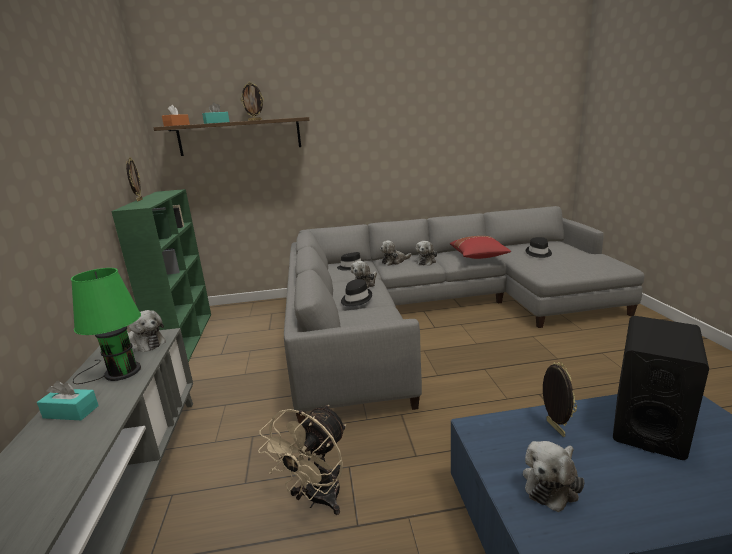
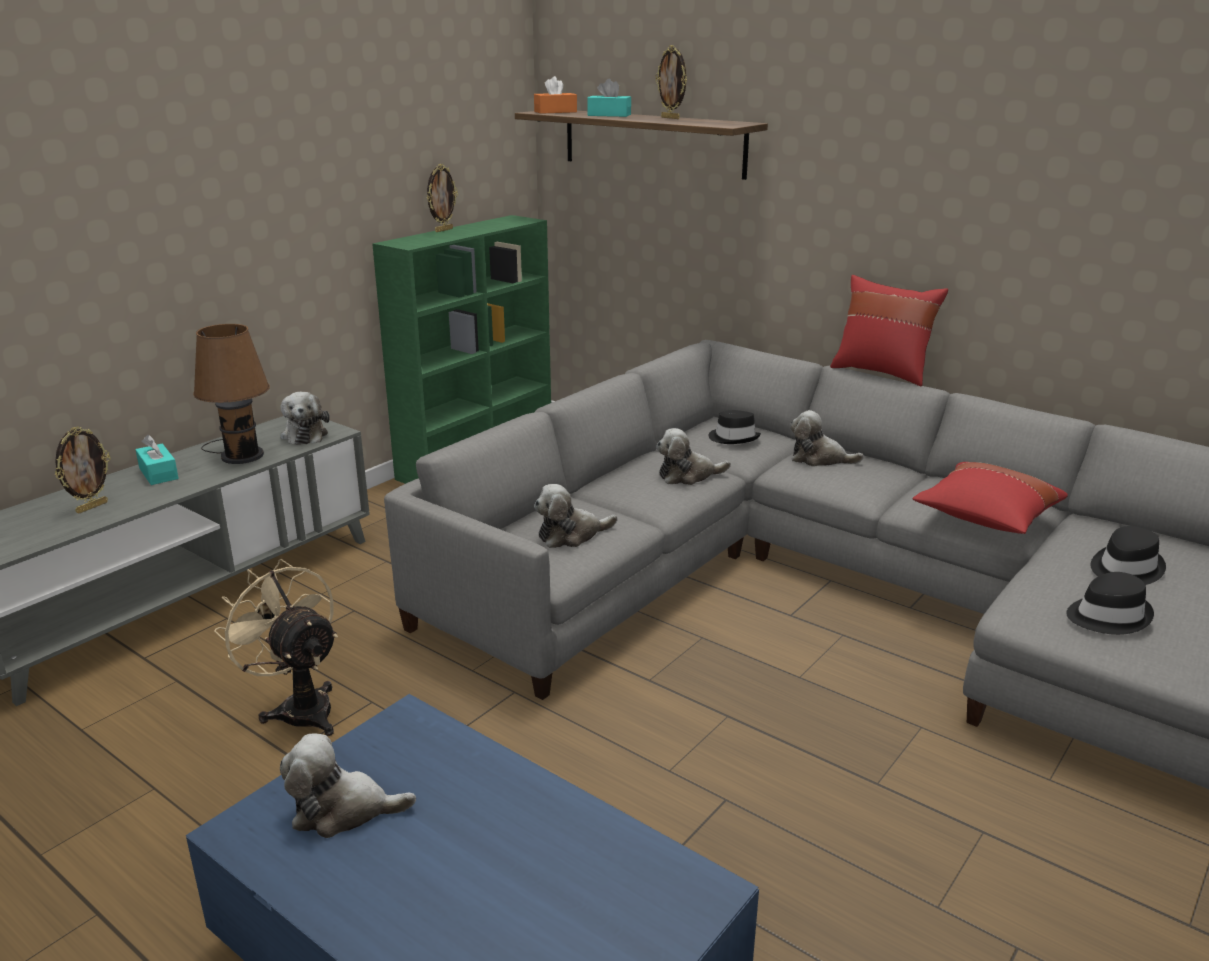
camera: 45 degrees right, 5 degrees up
(119, 372) = (240, 454): green table lamp -> brown table lamp
(317, 499) = (299, 707): beige fan -> beige fan turned 60 degrees clockwise
(355, 299) = (622, 492): black hat -> black hat (1107, 616)
(392, 220) = (882, 372): none -> red pillow
(426, 261) = (870, 482): plush toy -> plush toy (571, 535)
(554, 428) = (468, 780): picture frame -> picture frame (91, 507)
(648, 425) = (565, 865): black speaker -> none

